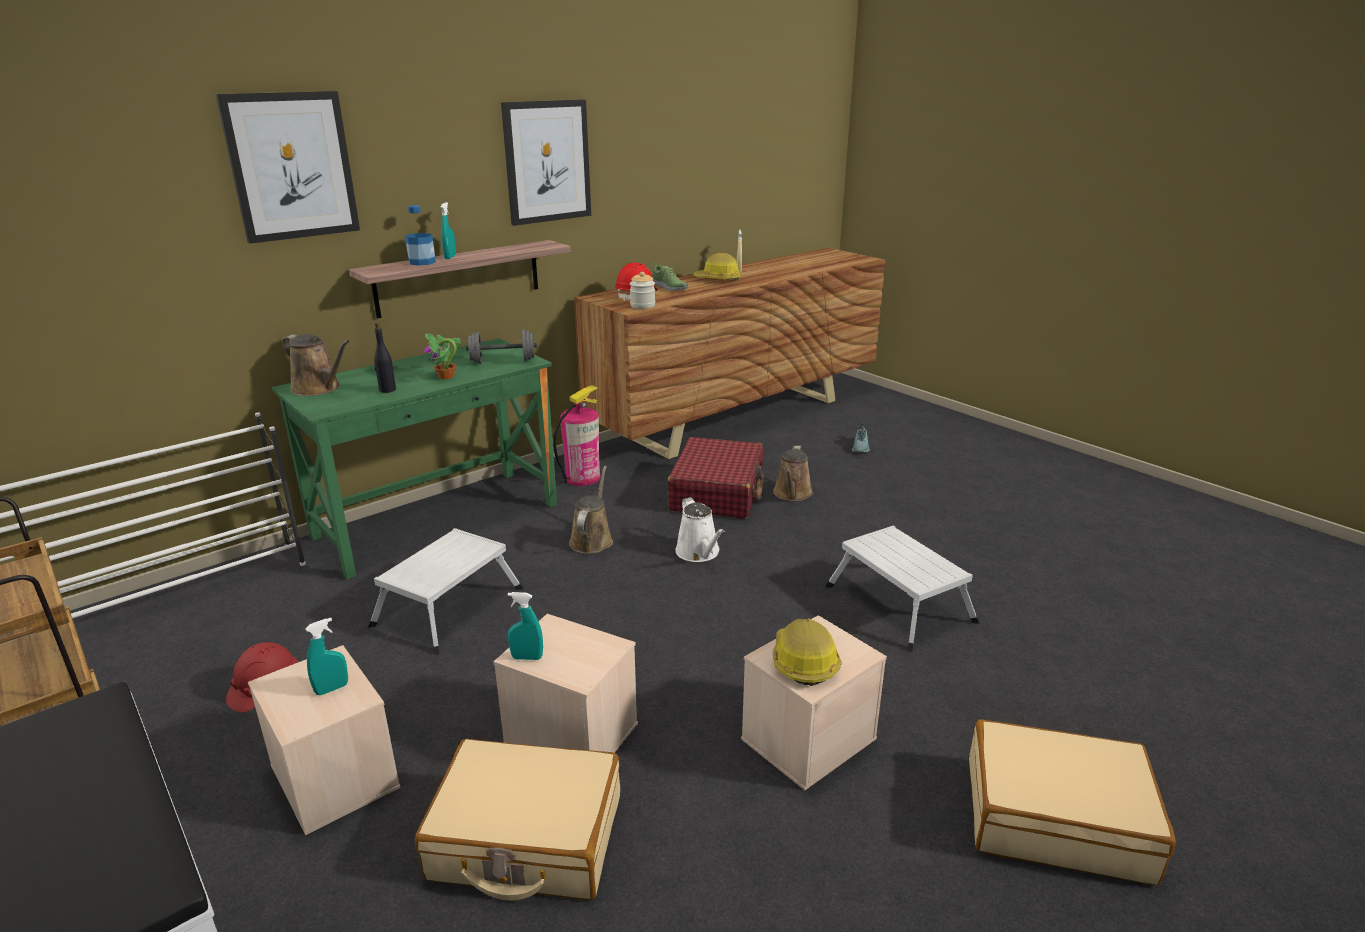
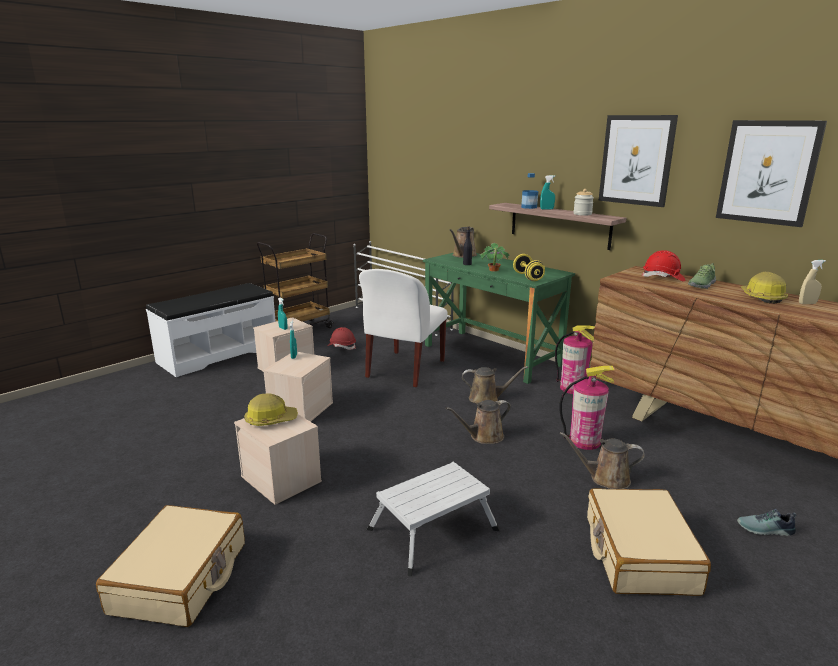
camera: 85 degrees right, 5 degrees down
(291, 166) = (492, 144): picture -> picture (768, 172)
(447, 607) = (404, 370): white step ladder -> white chair
(503, 361) = (528, 277): grey dumbbell -> yellow dumbbell
(526, 838) = (239, 407): beige suitcase -> beige suitcase (639, 554)
(642, 305) = (632, 280): jar -> jar (582, 214)
(699, 553) = (483, 437): white watering can -> brown watering can
(717, 492) = (584, 441): red suitcase -> fire extinguisher

